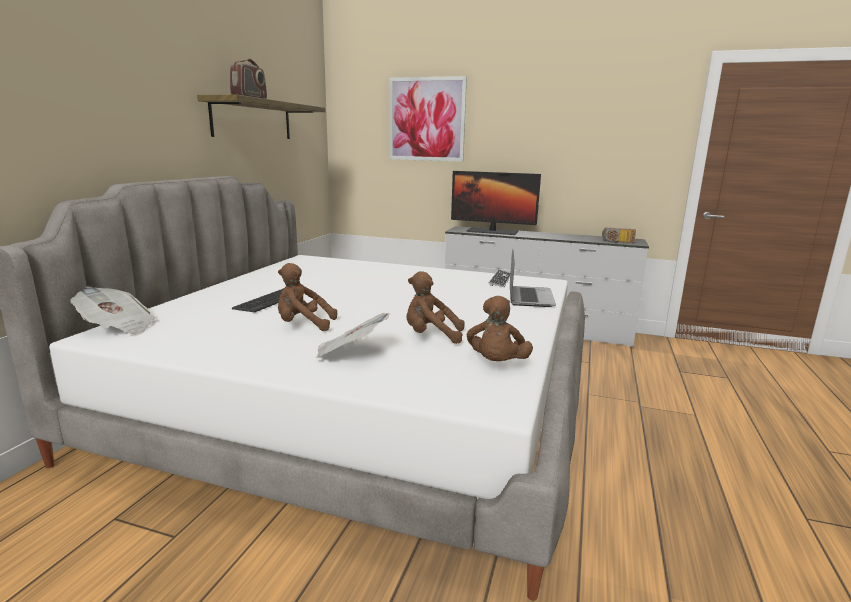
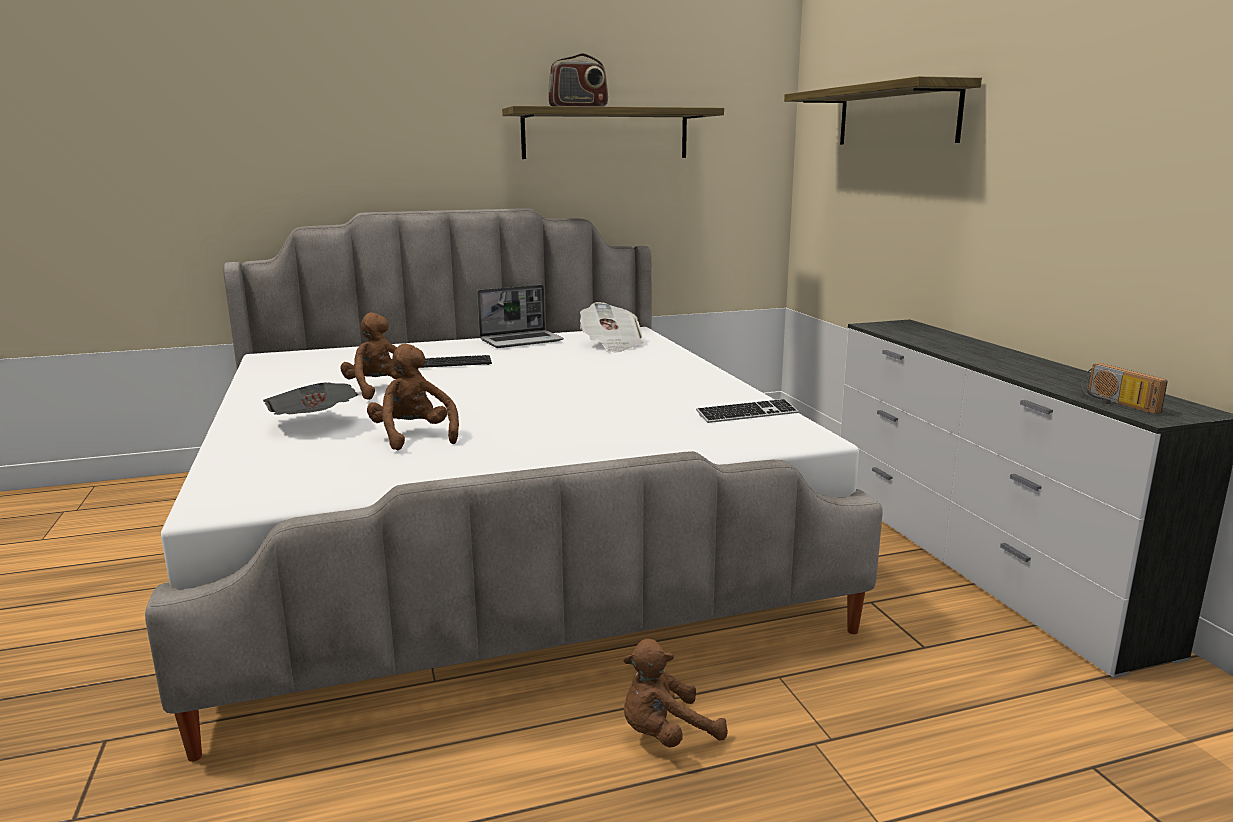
camera: 55 degrees right, 0 degrees up
(118, 328) = (297, 354): newspaper -> newspaper (611, 345)
(426, 119) = (896, 115): picture -> shelf
(492, 231) = (928, 337): monitor -> none
(496, 364) = (351, 480): brown plush toy -> brown plush toy (666, 734)
(529, 297) = (681, 444): laptop -> laptop (522, 340)

